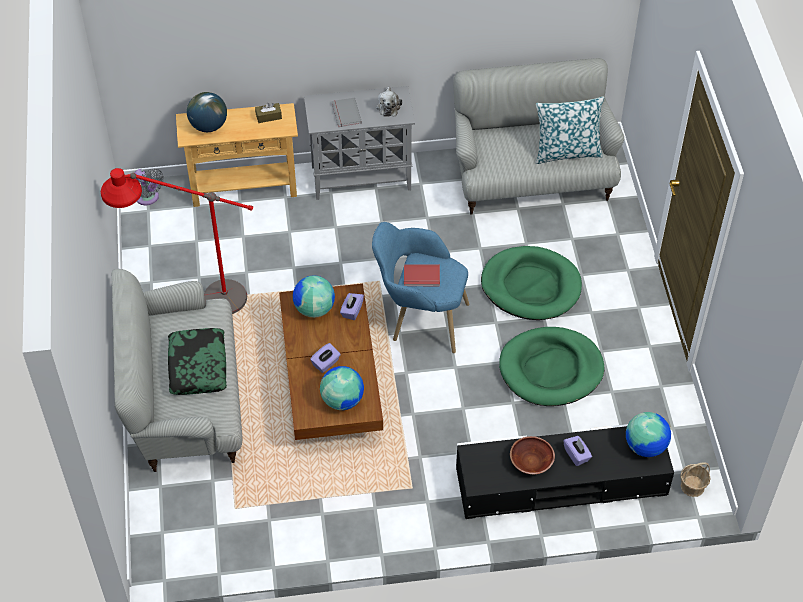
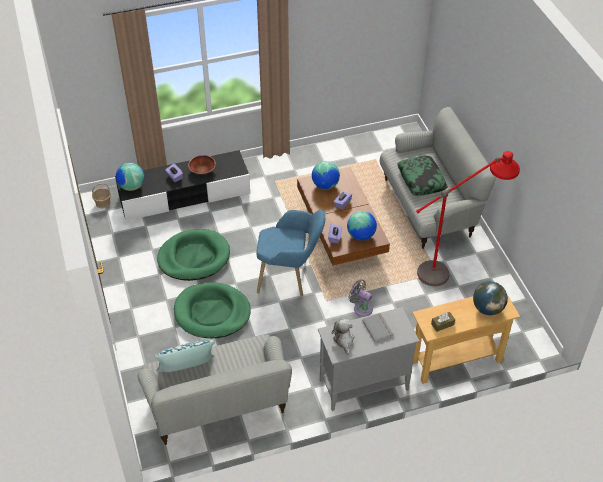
camera: 170 degrees right, 5 degrees down
(148, 198) = (528, 342): grey fan -> grey fan (361, 308)
(422, 277) = (288, 241): red book -> none

